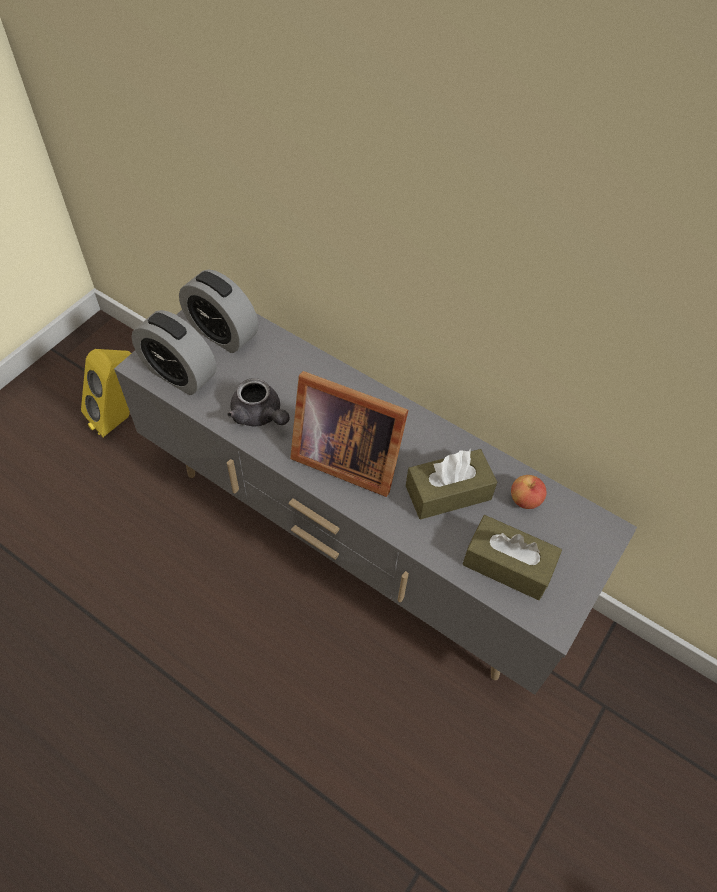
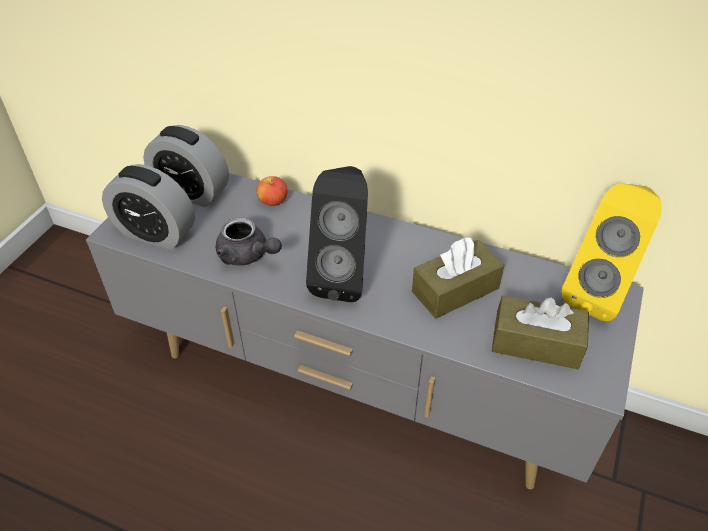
camera: 10 degrees left, 10 degrees down
(121, 418) = (92, 316): yellow speaker -> yellow speaker (598, 293)
(344, 456) = (343, 276): picture frame -> black speaker
(525, 499) = (531, 282): apple -> apple (273, 201)

